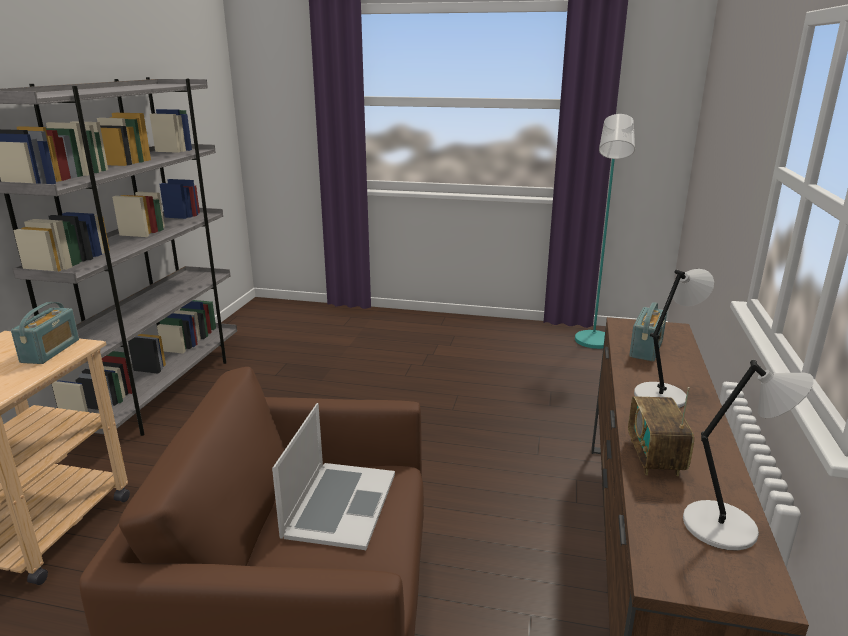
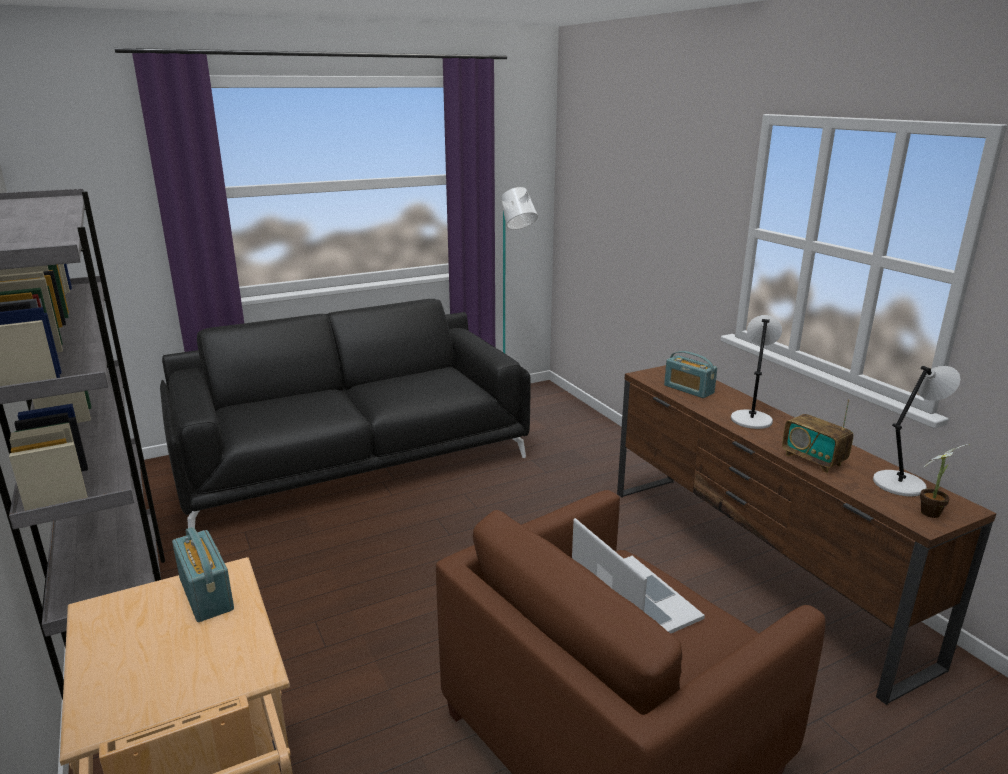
camera: 40 degrees left, 0 degrees up
(412, 343) = (354, 461): none -> black sofa
(646, 349) = (688, 389): radio -> radio turned 150 degrees clockwise
(702, 573) = (932, 512): none -> potted plant

